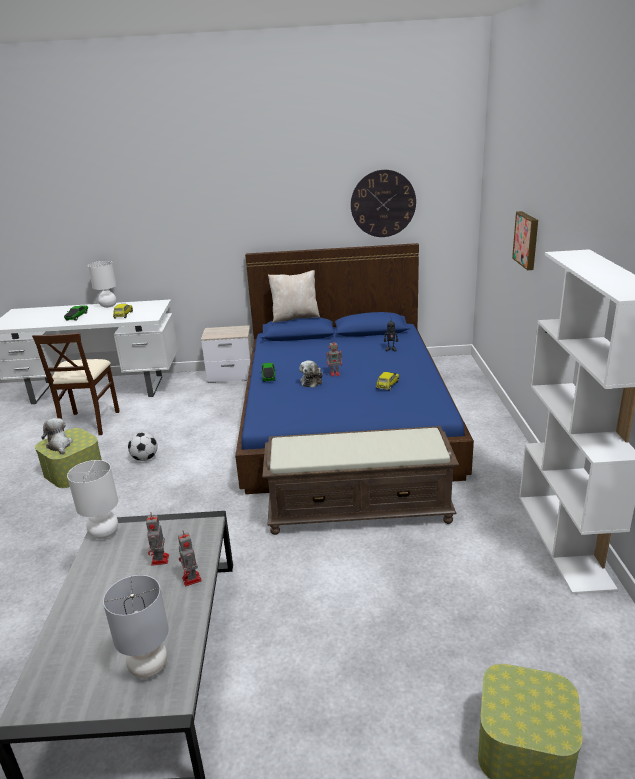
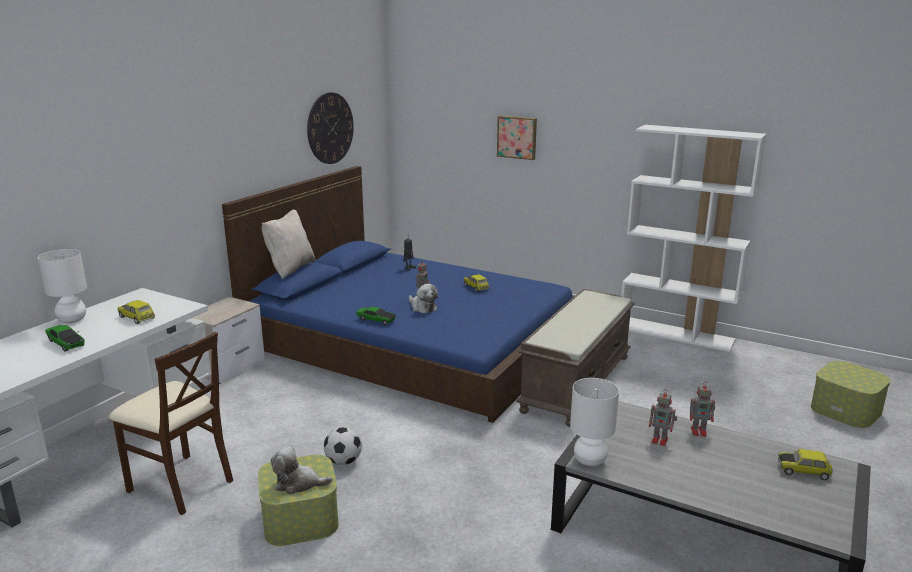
camera: 60 degrees left, 5 degrees down
(148, 668) = (803, 470): grey table lamp -> toy car

